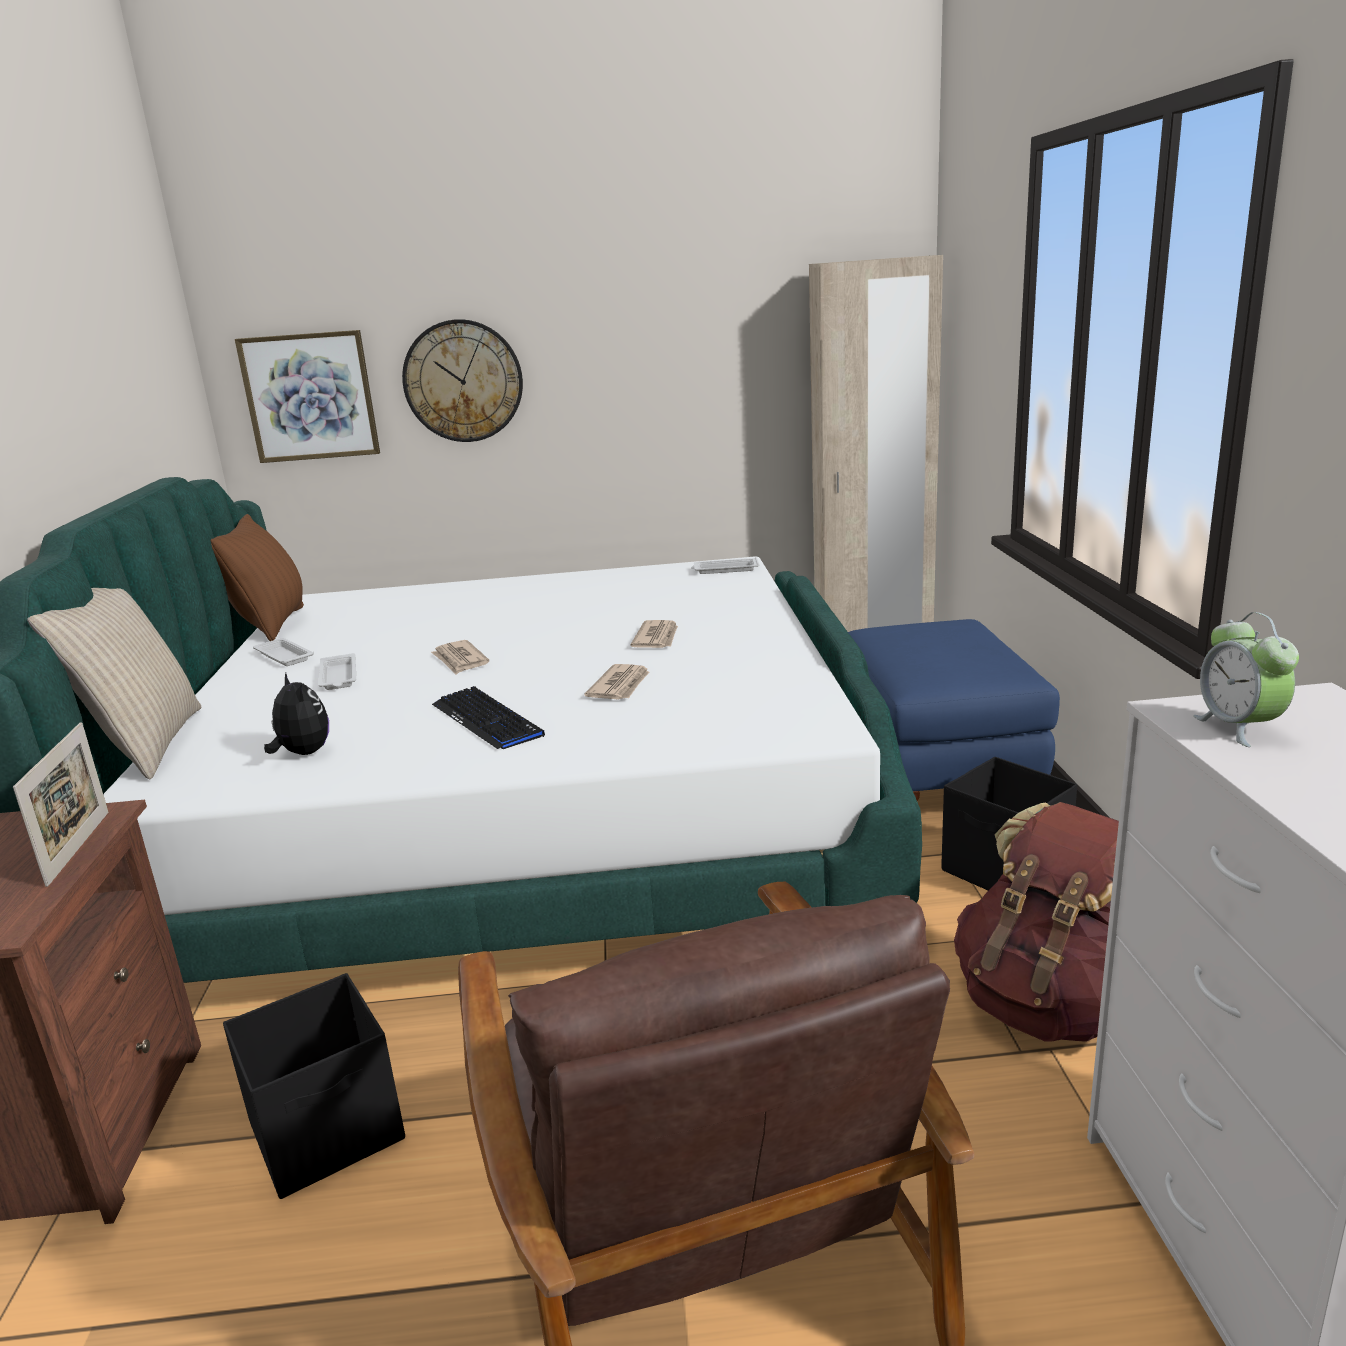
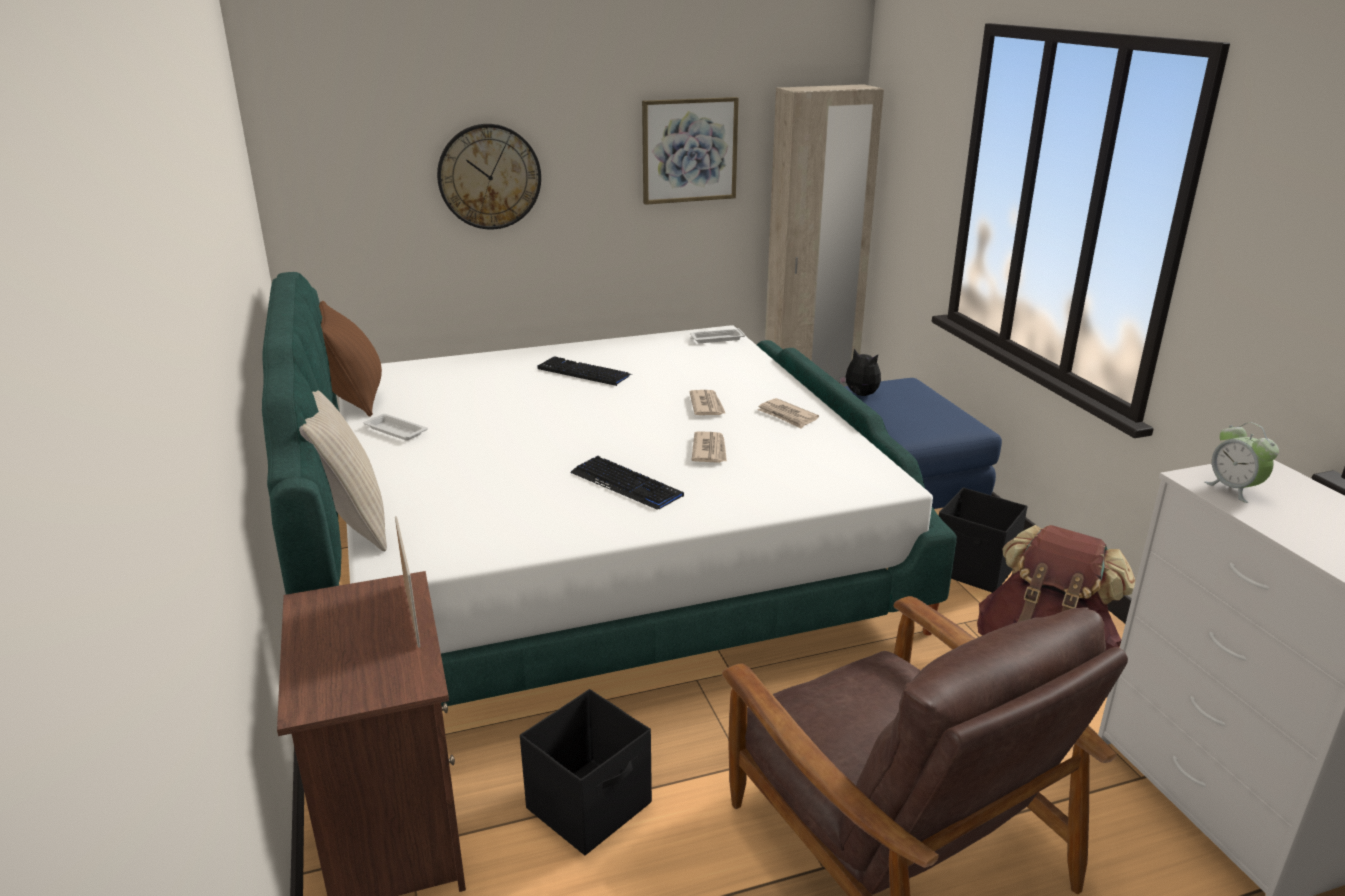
camera: 15 degrees left, 5 degrees up
(302, 753) = (496, 521): plush toy -> plush toy (860, 395)
(310, 397) = (352, 188): picture -> picture (689, 150)
(339, 677) = (465, 450): white tray -> none
(460, 660) = (558, 430): newspaper -> newspaper (787, 416)
(541, 602) = (584, 372): none -> keyboard

